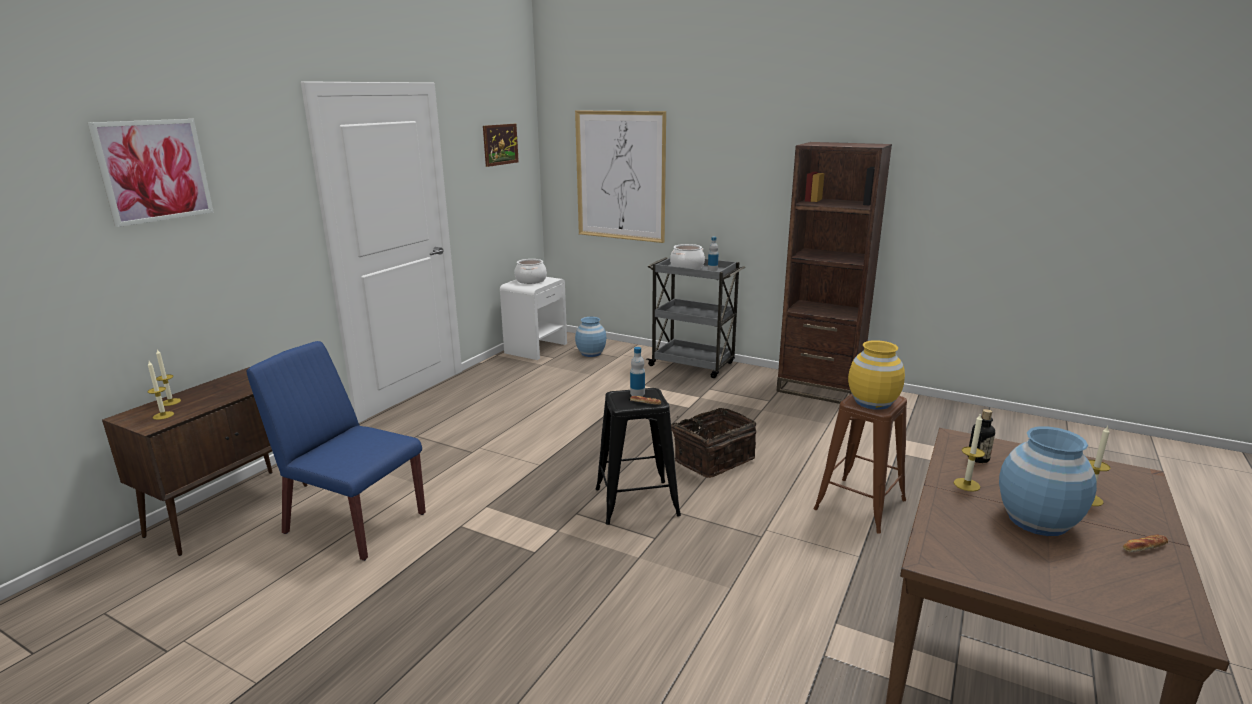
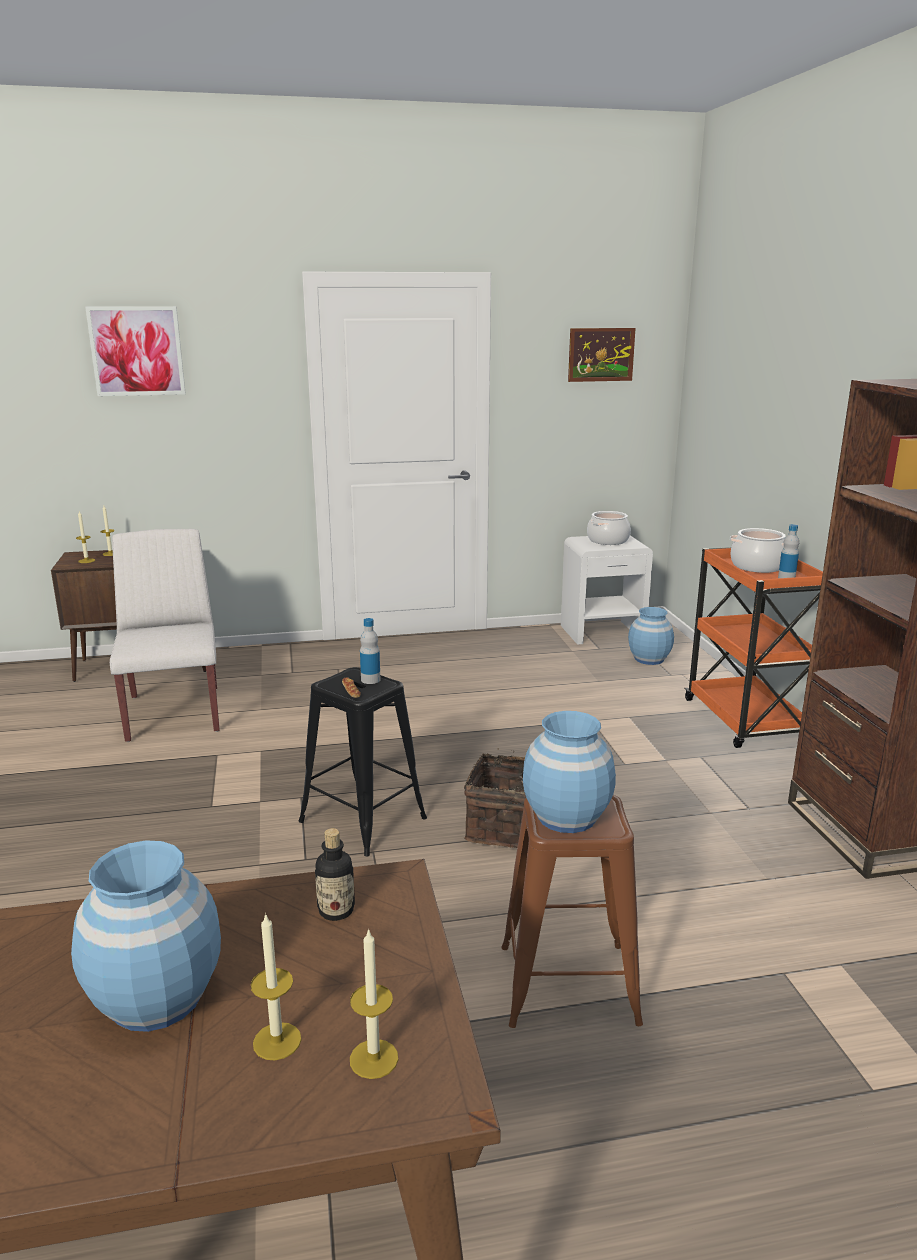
camera: 50 degrees right, 0 degrees up
(354, 522) = (174, 713): blue chair -> white chair
(620, 176) = (742, 413): picture -> none
(693, 365) = (745, 721): grey cart -> orange cart
(872, 402) = (566, 816): yellow vase -> blue vase
(966, 484) = (232, 917): candle -> candle (374, 1059)
(1144, 547) = (133, 1125): bread -> none

